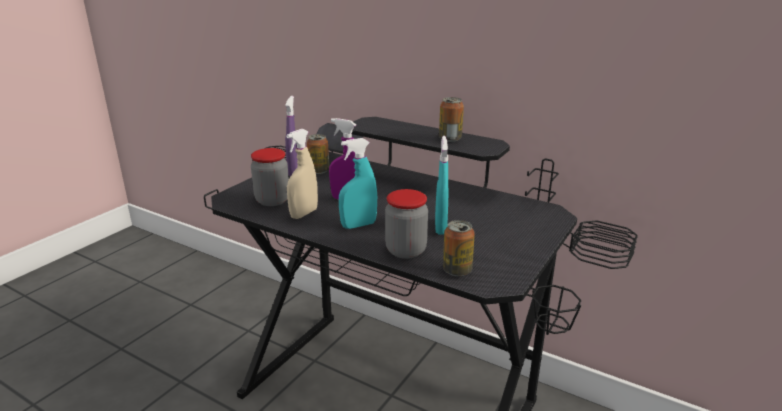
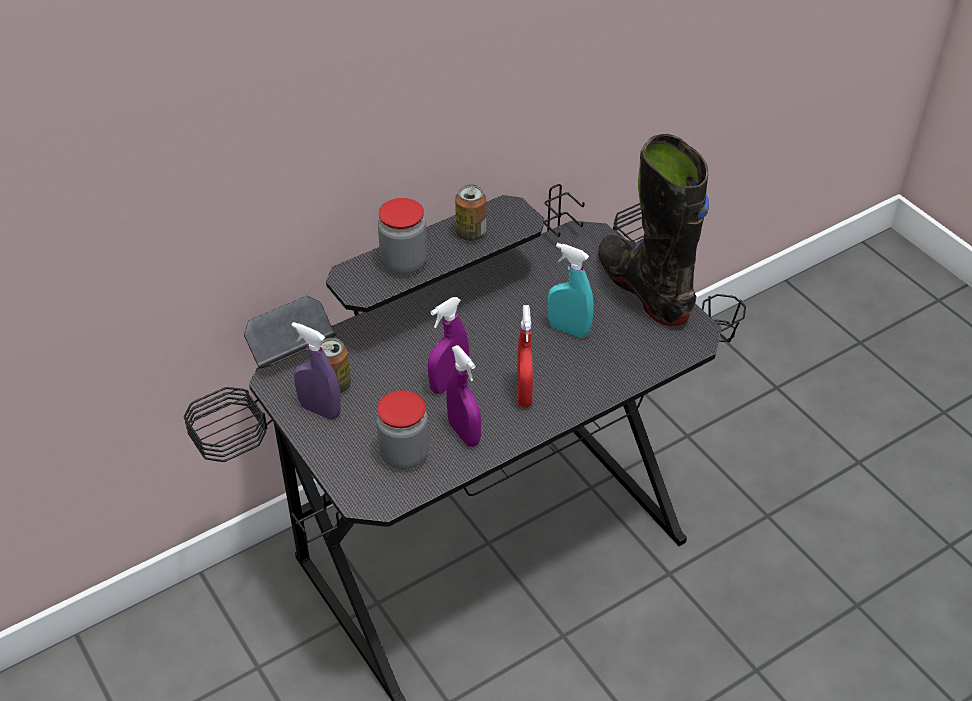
camera: 65 degrees left, 20 degrees up
(304, 214) = (464, 433): beige spray bottle -> purple spray bottle
(358, 225) = (524, 393): turquoise spray bottle -> red spray bottle
(406, 250) = (604, 375): jar -> jar (404, 263)
(457, 270) = (662, 352): can -> none
(522, 247) = (644, 289): none -> black boot

